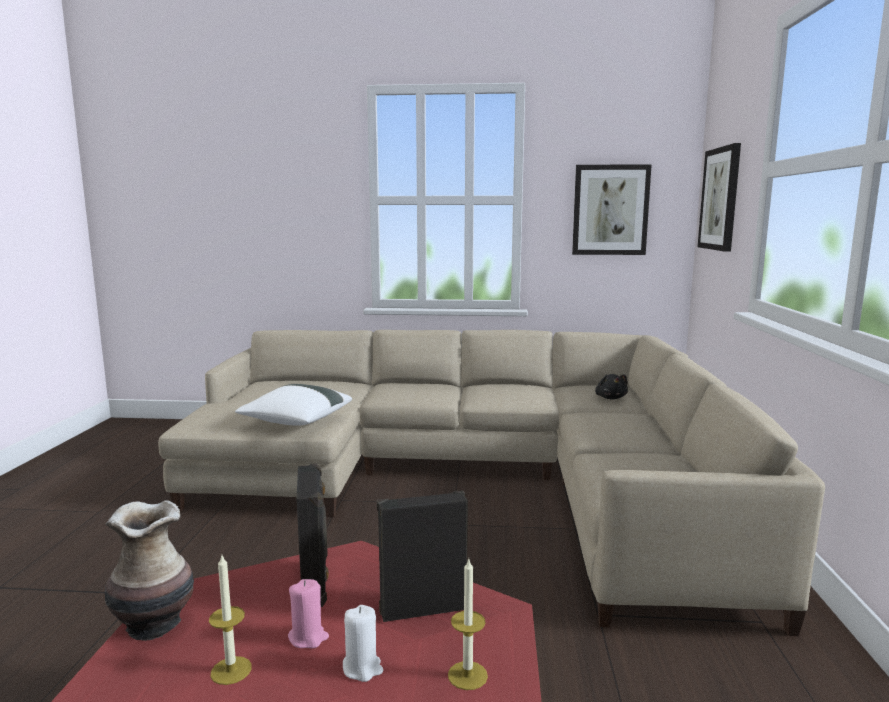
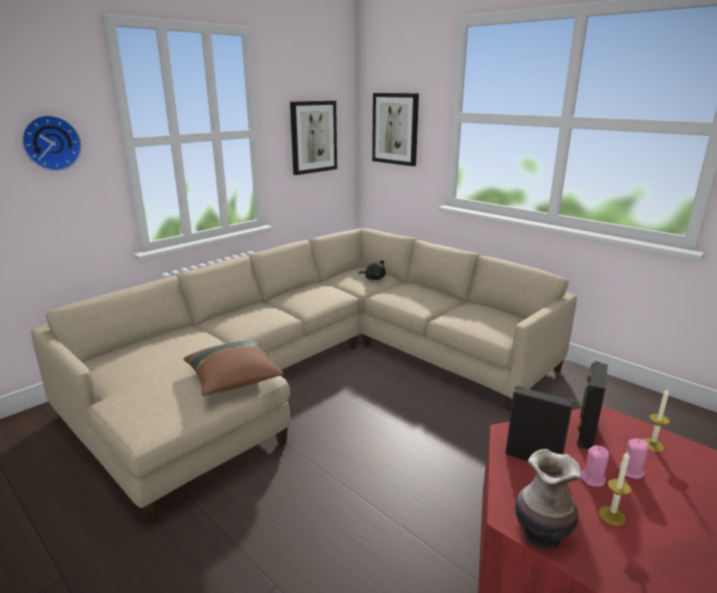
camera: 50 degrees left, 10 degrees up
(296, 421) = (234, 380): white pillow -> brown pillow
(308, 196) = (51, 143): none -> wall clock
(362, 668) = (631, 471): white candle -> pink candle

